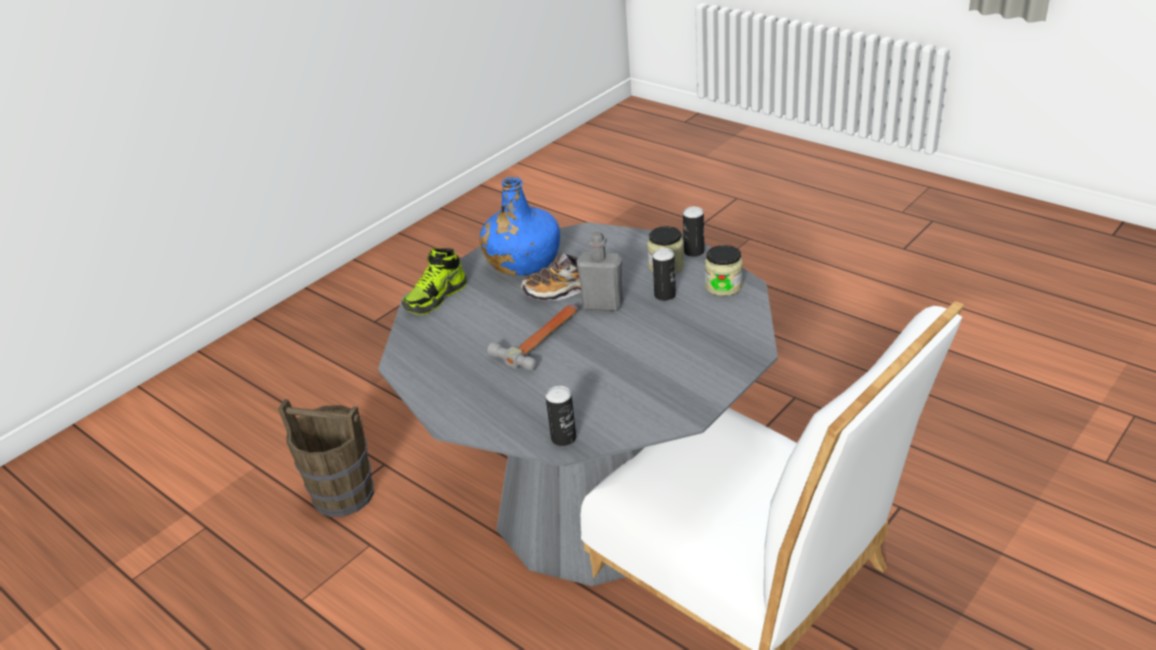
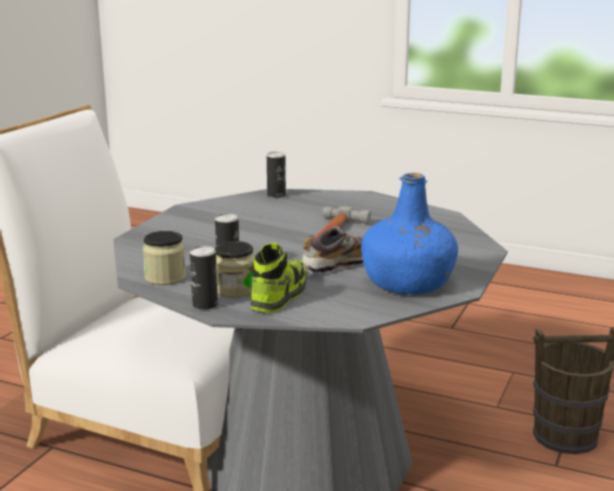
camera: 160 degrees right, 15 degrees down
(436, 297) = (469, 251): shoe -> shoe (279, 296)
(602, 304) = (290, 257): grey bottle -> none

